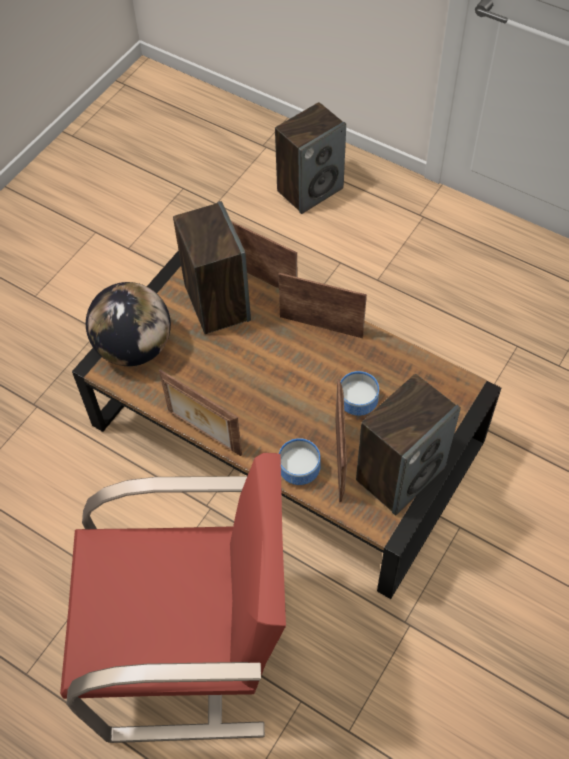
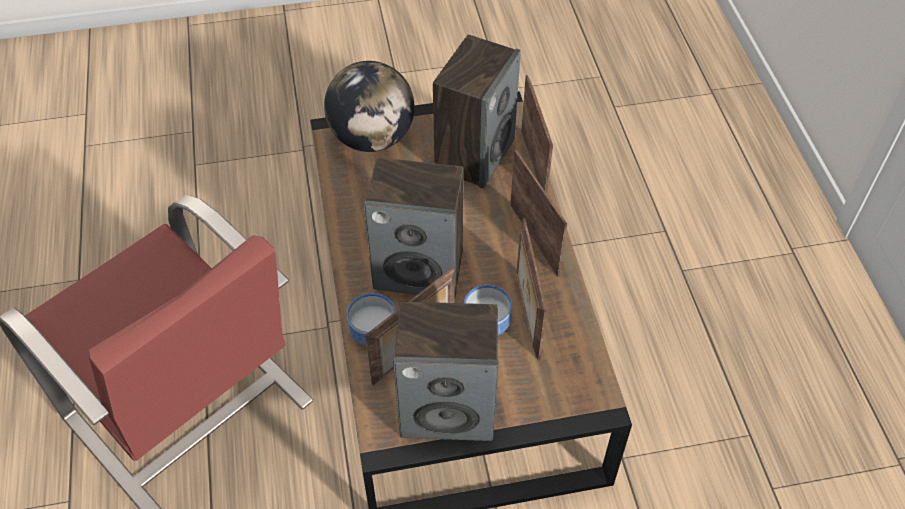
camera: 45 degrees right, 5 degrees down
(203, 433) = (340, 240): picture frame -> picture frame (526, 314)
(310, 189) = (711, 153): speaker -> speaker (419, 270)

